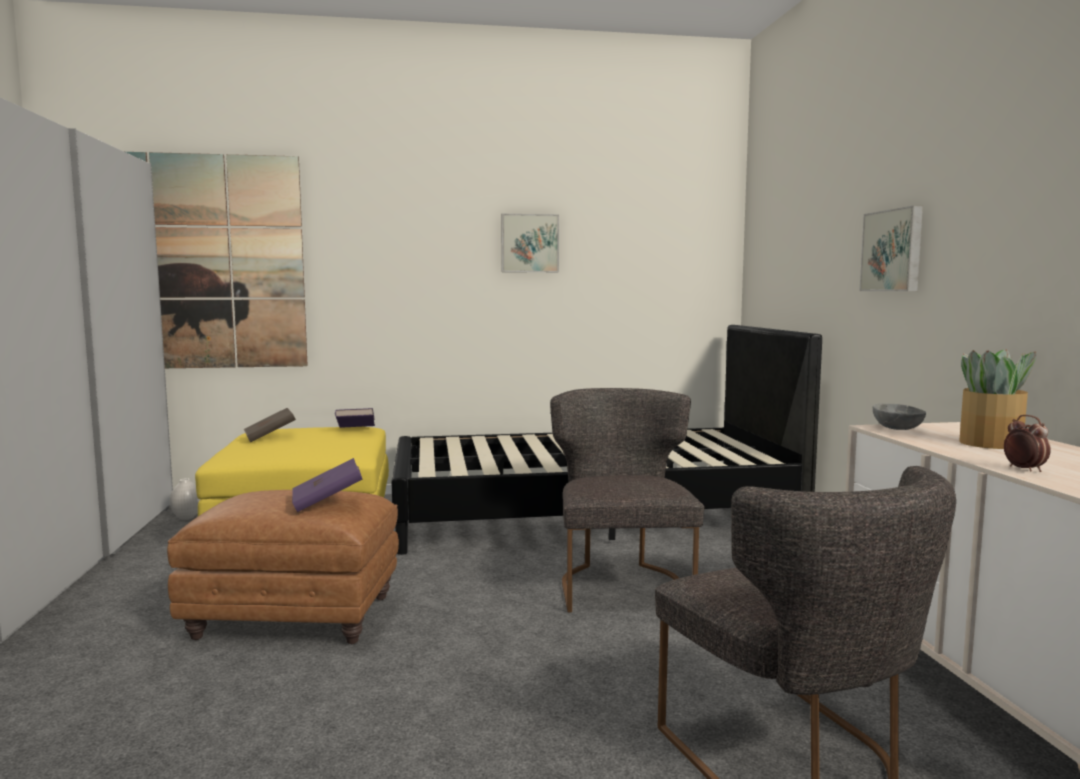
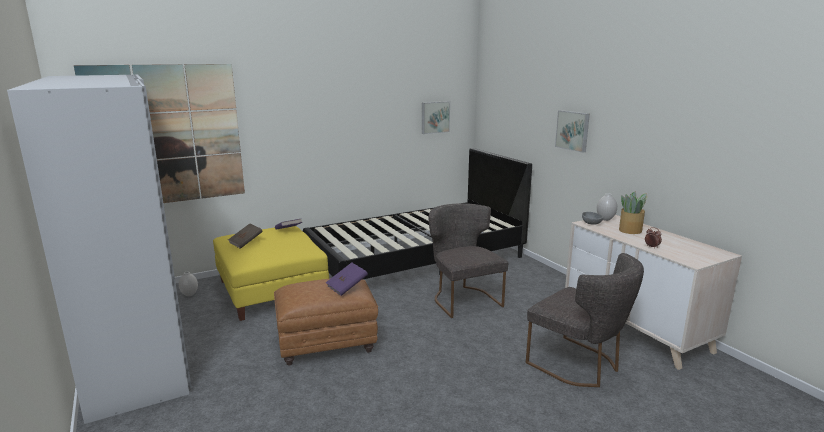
camera: 20 degrees left, 10 degrees up
(529, 243) = (367, 110): picture -> picture (435, 117)
(943, 426) = (605, 219): none -> white vase

